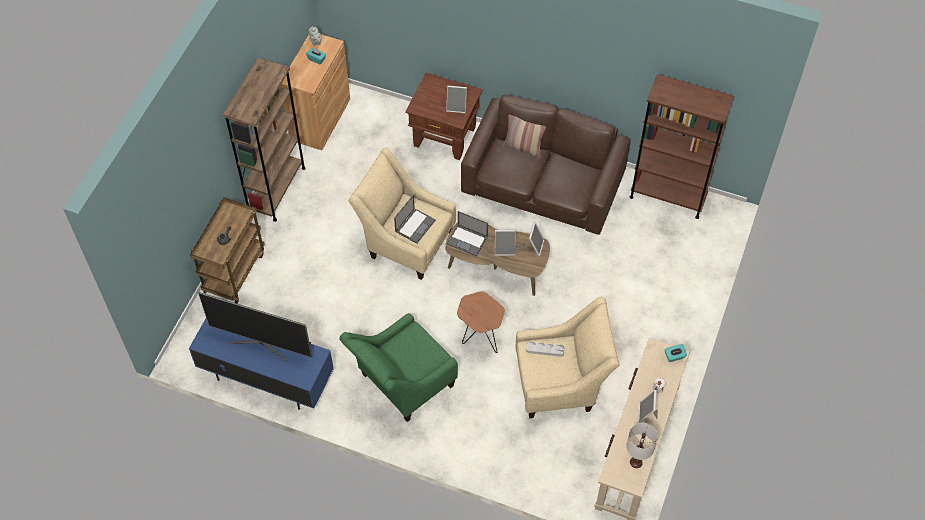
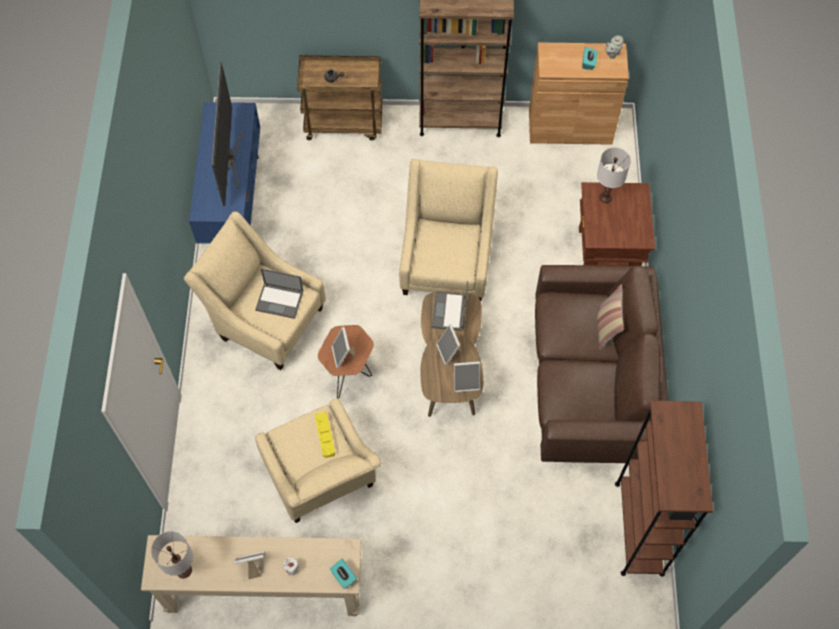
camera: 70 degrees right, 5 degrees up
(402, 384) = (266, 320): green armchair -> beige armchair
(415, 225) = (439, 249): laptop -> laptop (280, 300)
(425, 102) = (605, 197): none -> white table lamp
(456, 107) = (614, 231): picture frame -> picture frame (343, 355)
(545, 350) = (325, 435): grey tray -> yellow tray

